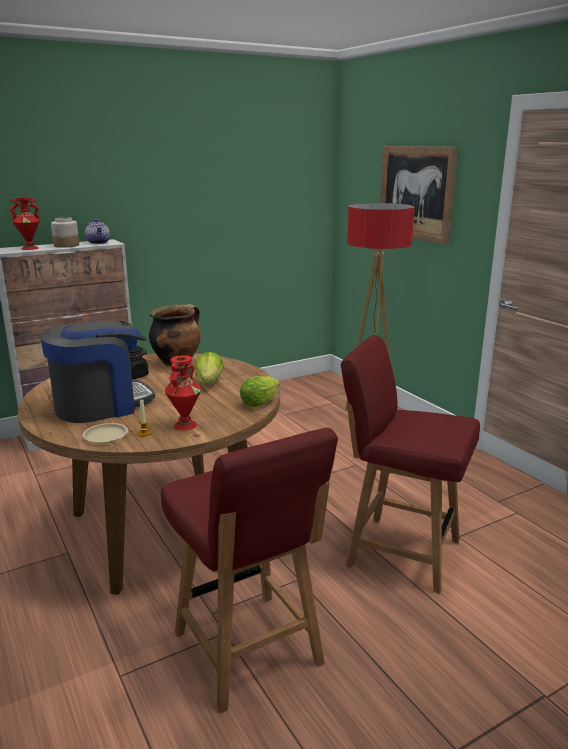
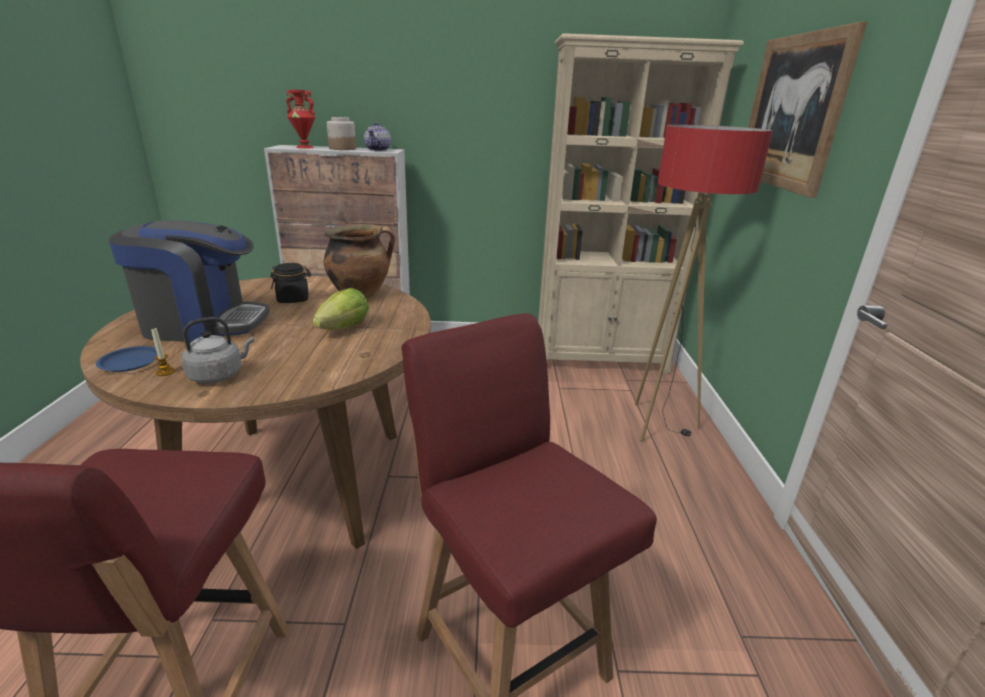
camera: 30 degrees right, 5 degrees up
(105, 436) = (131, 362): beige plate -> blue plate
(184, 425) = (219, 375): red vase -> grey kettle
(261, 402) = (348, 372): lettuce -> none
(294, 388) = (601, 359): none -> beige bookcase

